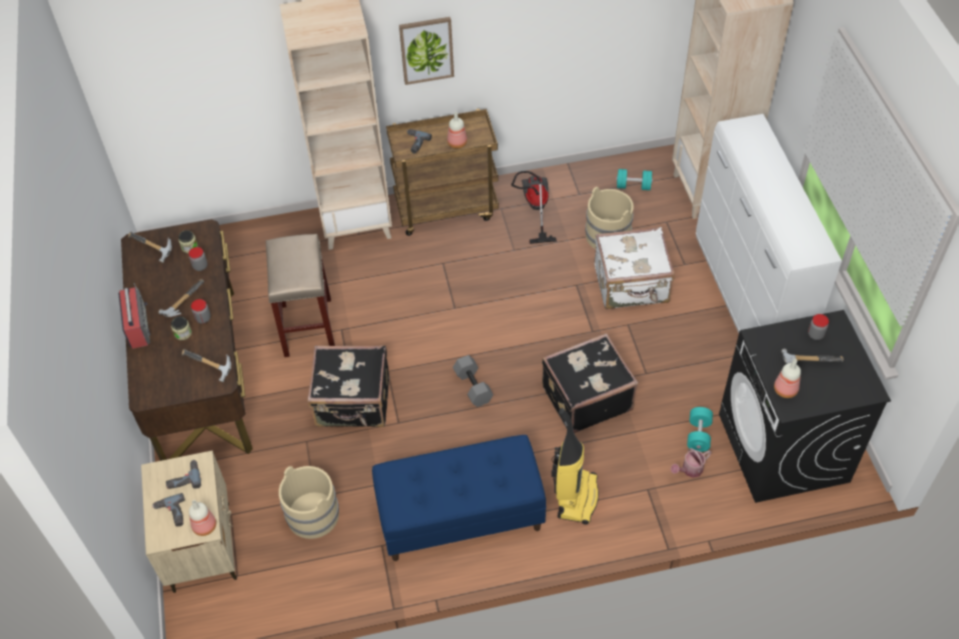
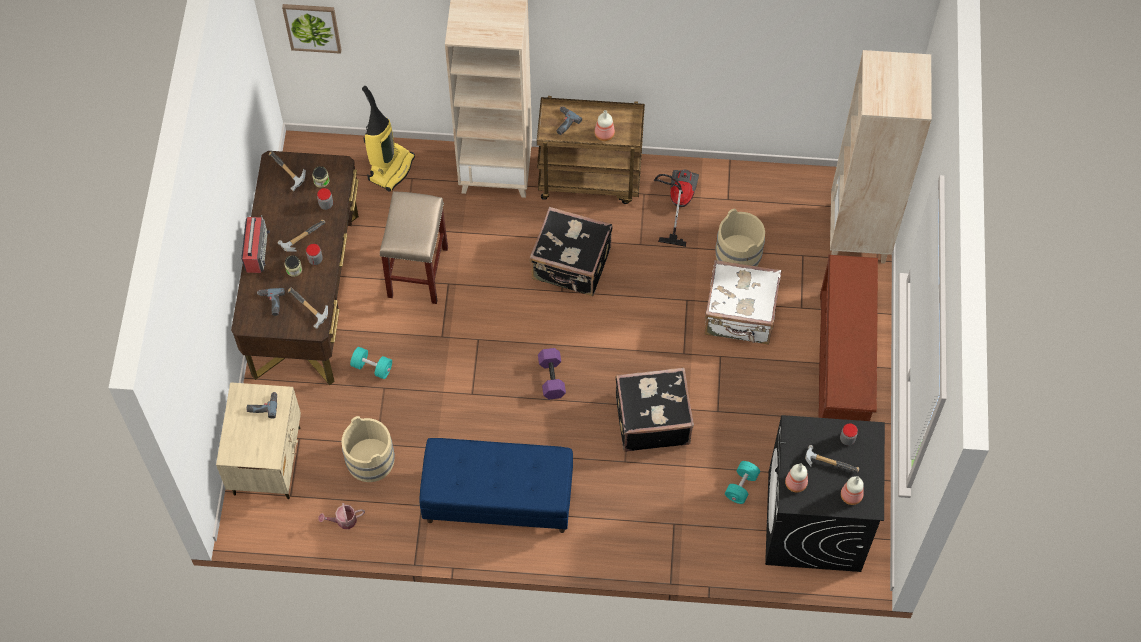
camera: 15 degrees right, 10 degrees up
(171, 514) = (244, 435): power drill -> power drill (270, 303)
(204, 527) = (269, 455): bottle -> bottle (851, 496)
(353, 403) = (437, 362): black suitcase -> black suitcase (571, 265)
(426, 50) = (591, 45): picture -> picture (312, 27)
(472, 386) = (551, 377): grey dumbbell -> purple dumbbell
(575, 496) = (607, 511): vacuum cleaner -> vacuum cleaner (390, 168)
(633, 186) = (786, 205): turquoise dumbbell -> turquoise dumbbell (372, 367)
(689, 470) = (719, 517): watering can -> watering can (343, 521)
(745, 304) = (843, 367): white dresser -> brown shoe rack

